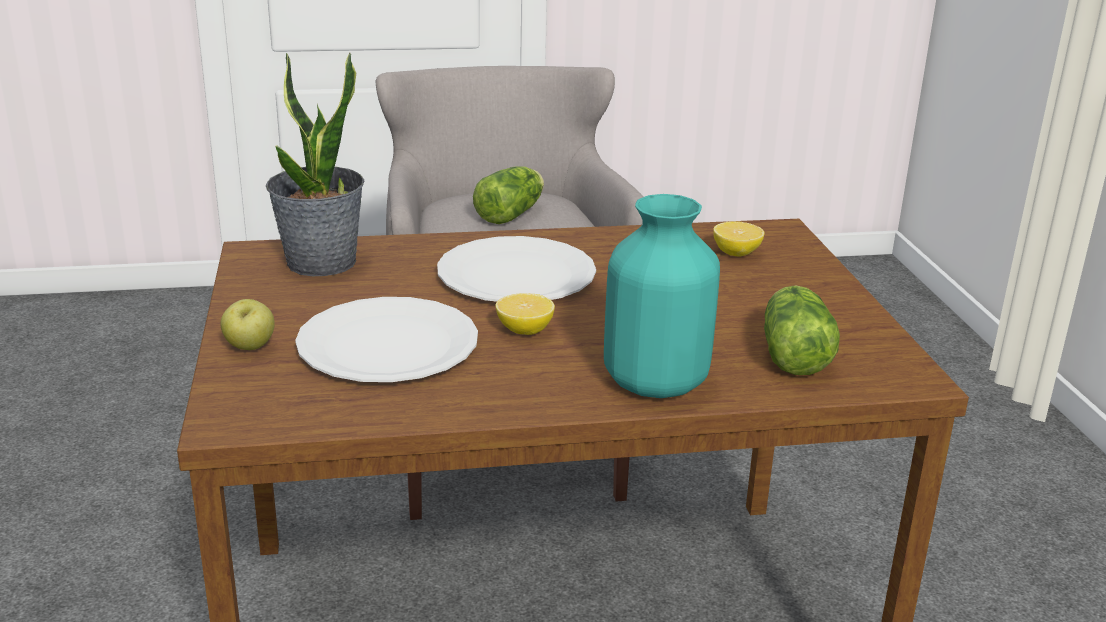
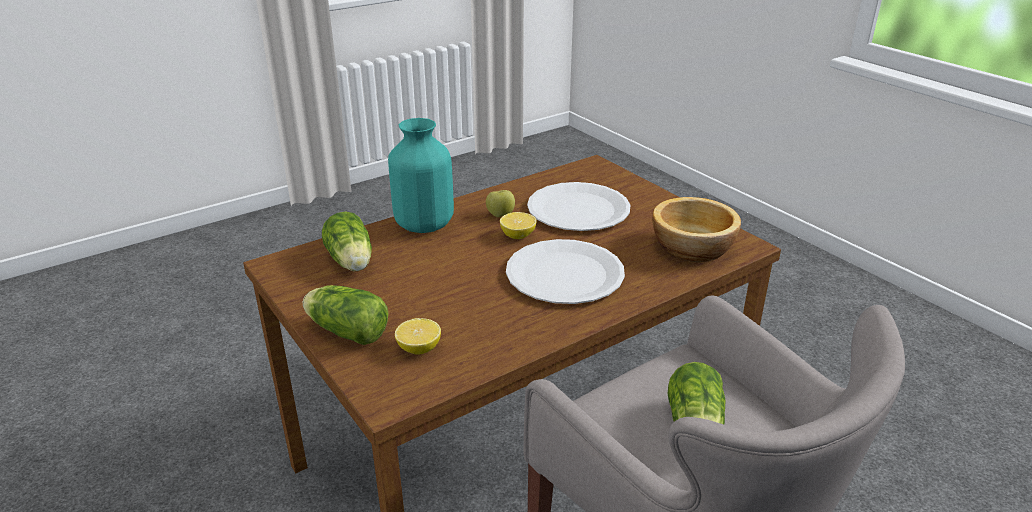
camera: 155 degrees right, 5 degrees up
(250, 347) = (639, 192): apple -> apple (500, 215)
(321, 263) = (694, 248): potted plant -> bowl
(814, 283) = (345, 331): none -> lettuce

